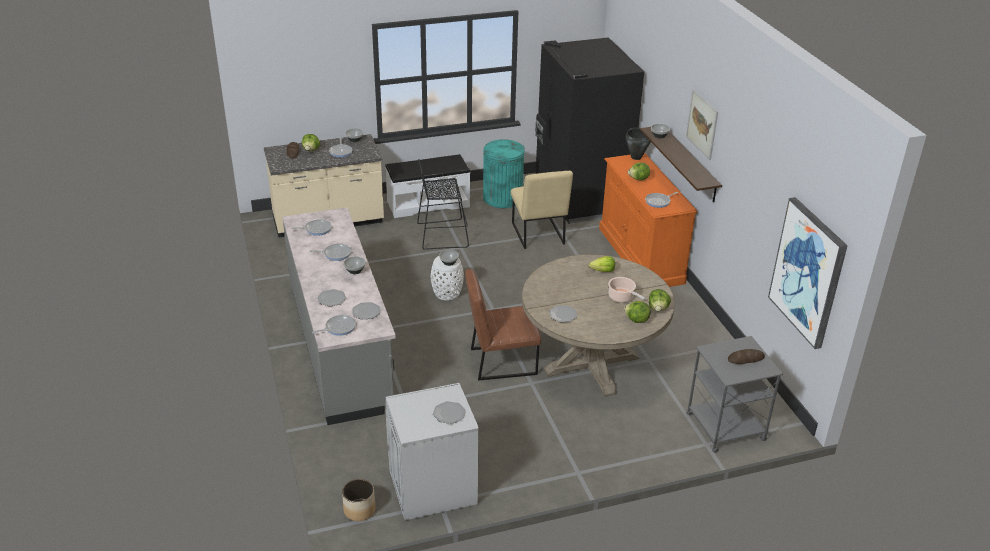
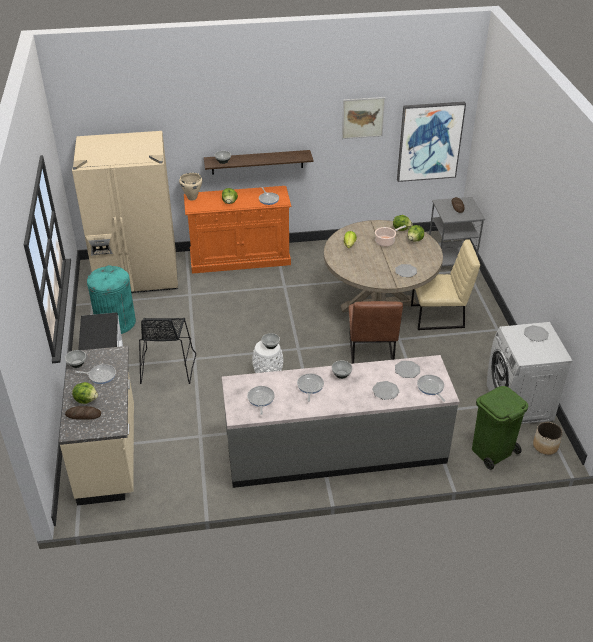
camera: 80 degrees left, 5 degrees up
(347, 462) = (492, 451): none -> green trash can
(538, 234) = (189, 308): beige chair -> beige chair (439, 316)
(580, 198) = (138, 276): black fridge -> beige fridge
(636, 157) = (192, 198): black cooking pot -> beige cooking pot
(702, 124) = (267, 124): picture -> picture (363, 118)

